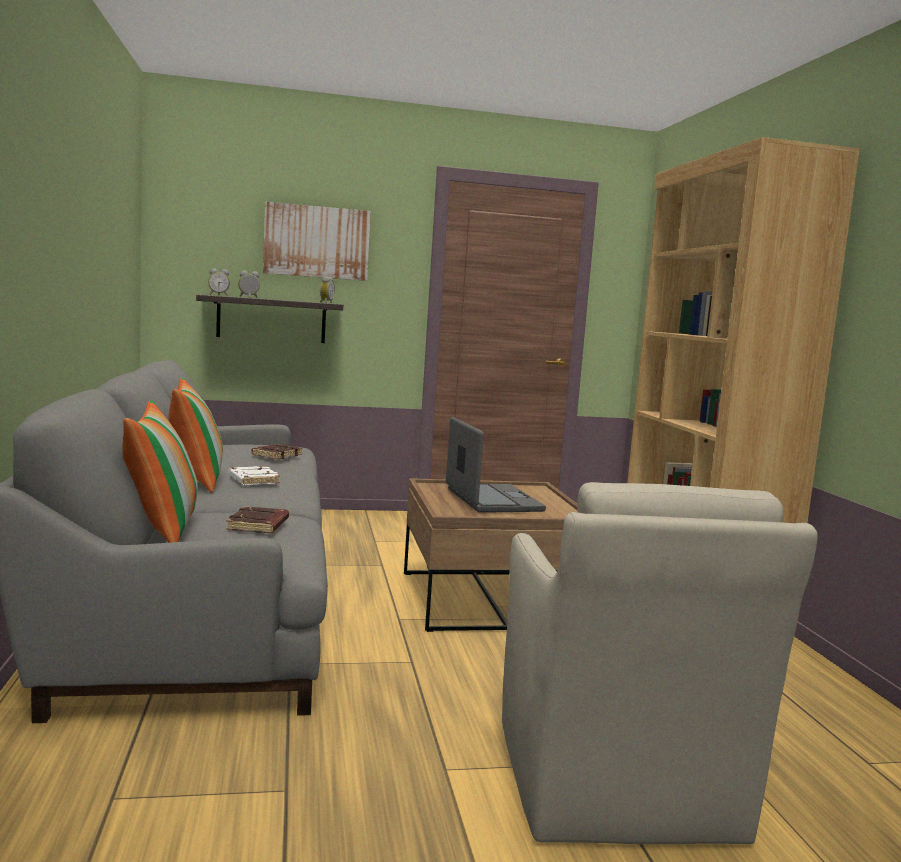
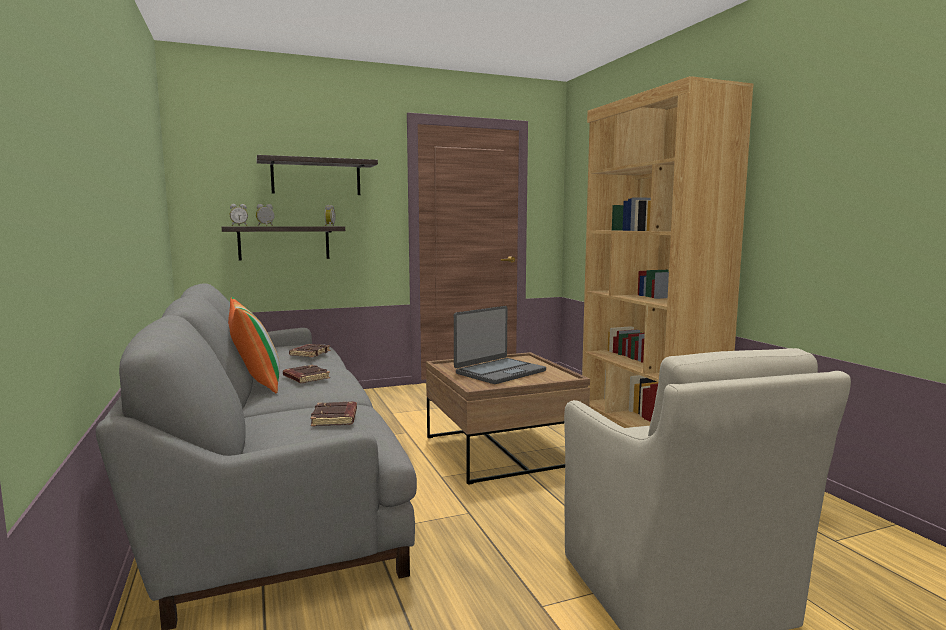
camera: 10 degrees left, 0 degrees up
(161, 528) = (250, 432): pillow -> none
(252, 480) = (305, 378): white book -> brown book
(317, 242) = (316, 177): picture -> shelf
(492, 500) = (499, 372): laptop -> laptop turned 75 degrees clockwise

